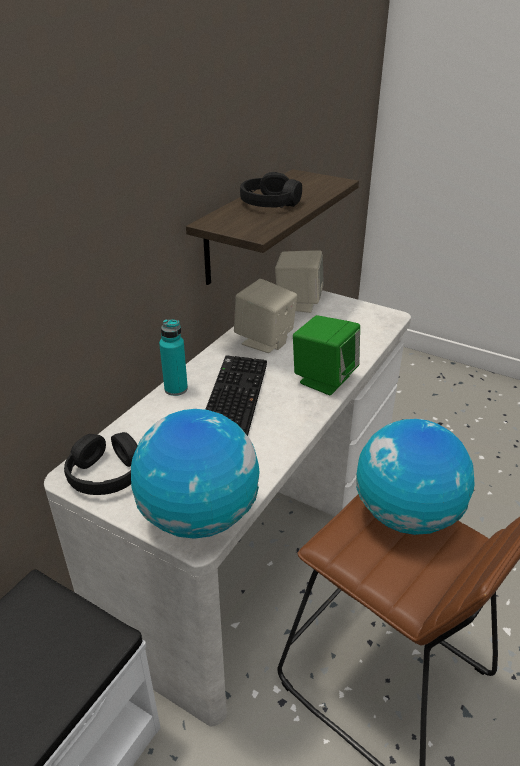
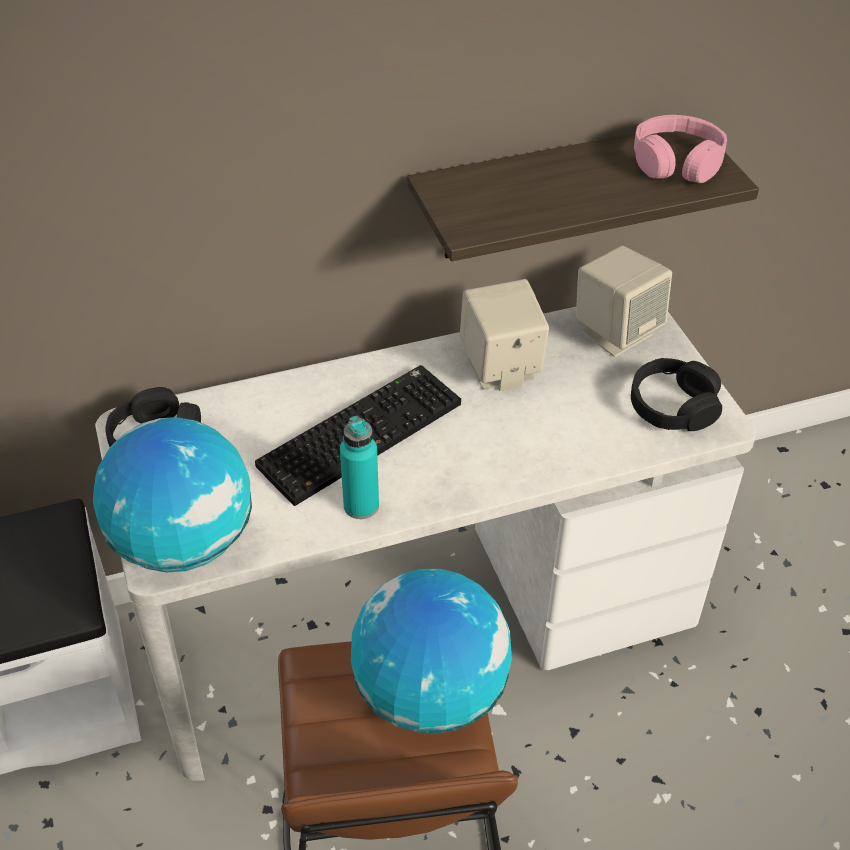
camera: 40 degrees right, 10 degrees up
(176, 389) = (325, 379): turquoise bottle -> turquoise bottle (361, 506)
(270, 203) = (562, 180): black headphones -> black headphones (673, 406)
(310, 182) = (676, 162): none -> pink headphones
(324, 379) = (503, 465): green speaker -> none

